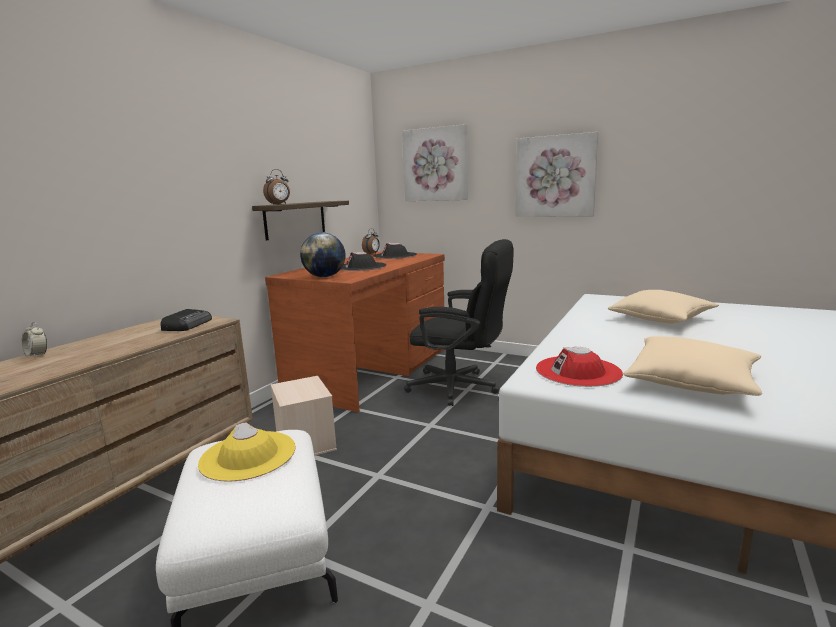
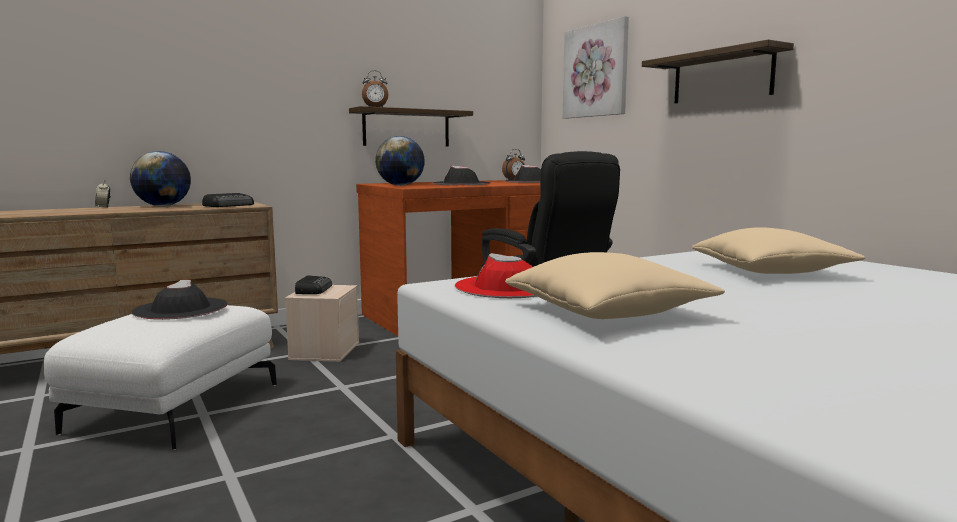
camera: 30 degrees right, 5 degrees down
(109, 338) = (163, 206): none -> globe
(248, 455) = (180, 309): yellow hat -> black hat
(290, 390) = (313, 289): none -> radio
(555, 176) = (722, 77): picture -> shelf

